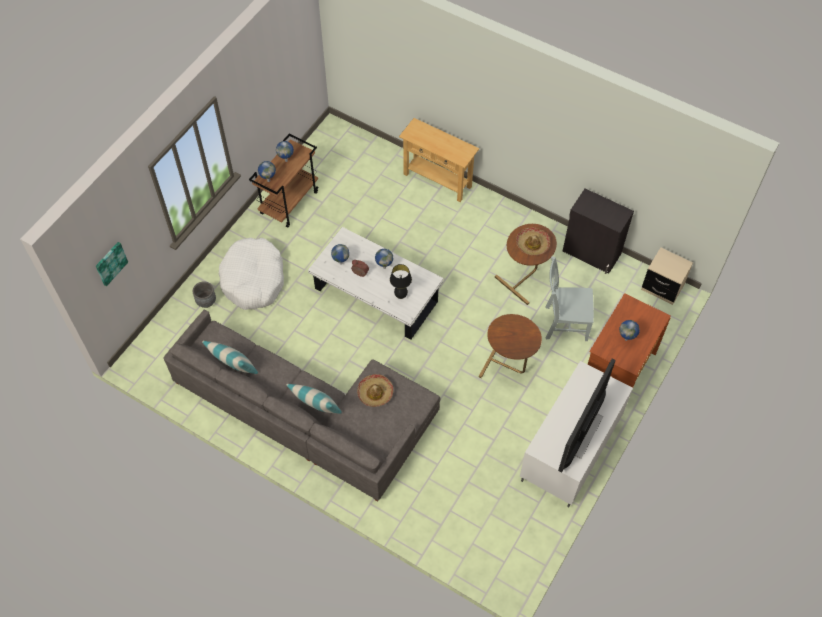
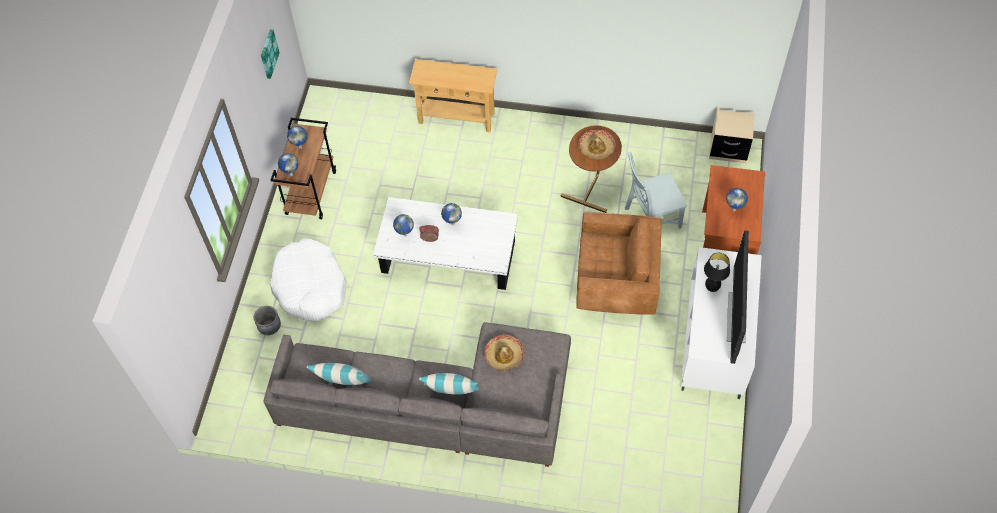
camera: 20 degrees left, 0 degrees up
(110, 263) = (175, 318): picture -> picture (268, 54)
(401, 296) = (483, 247): black table lamp -> black table lamp (712, 288)
(508, 367) = (616, 282): brown side table -> brown armchair
(591, 253) = (645, 139): black cabinet -> none

